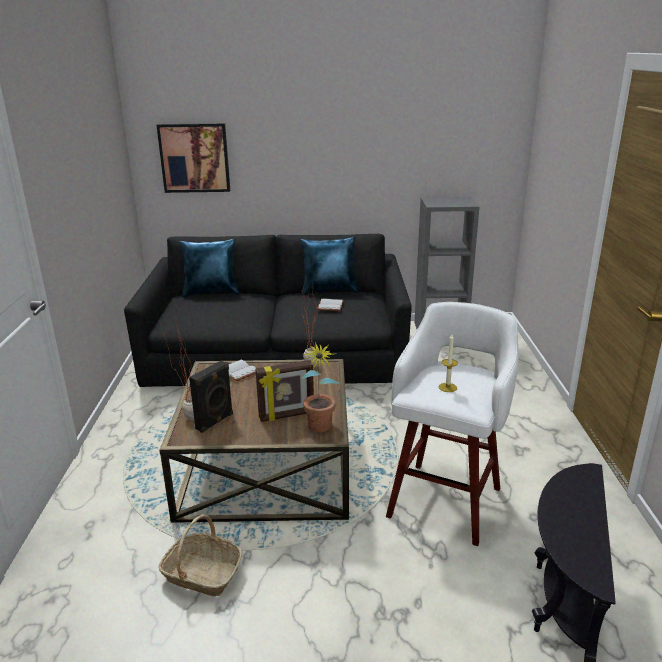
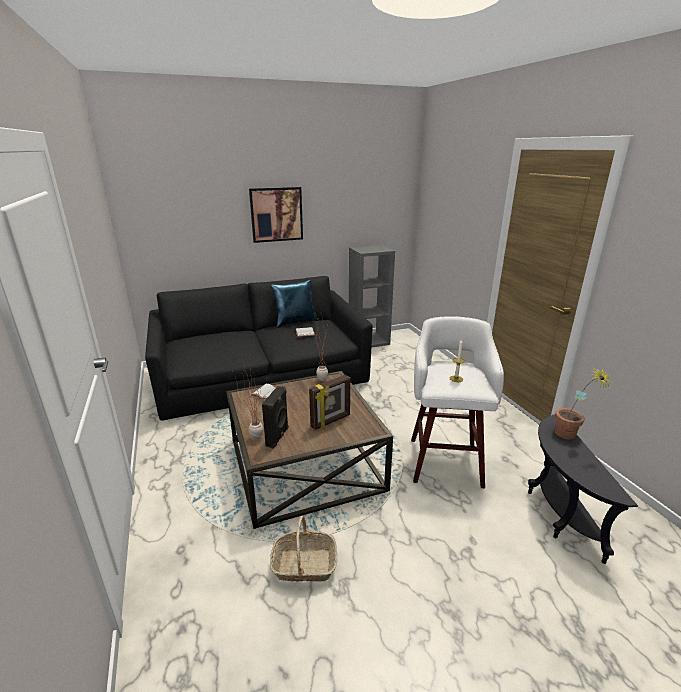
camera: 20 degrees left, 0 degrees up
(194, 158) = (173, 226): picture -> picture (276, 214)
(212, 292) = (203, 334): blue pillow -> none
(320, 430) = (363, 427): potted plant -> potted plant (570, 437)

